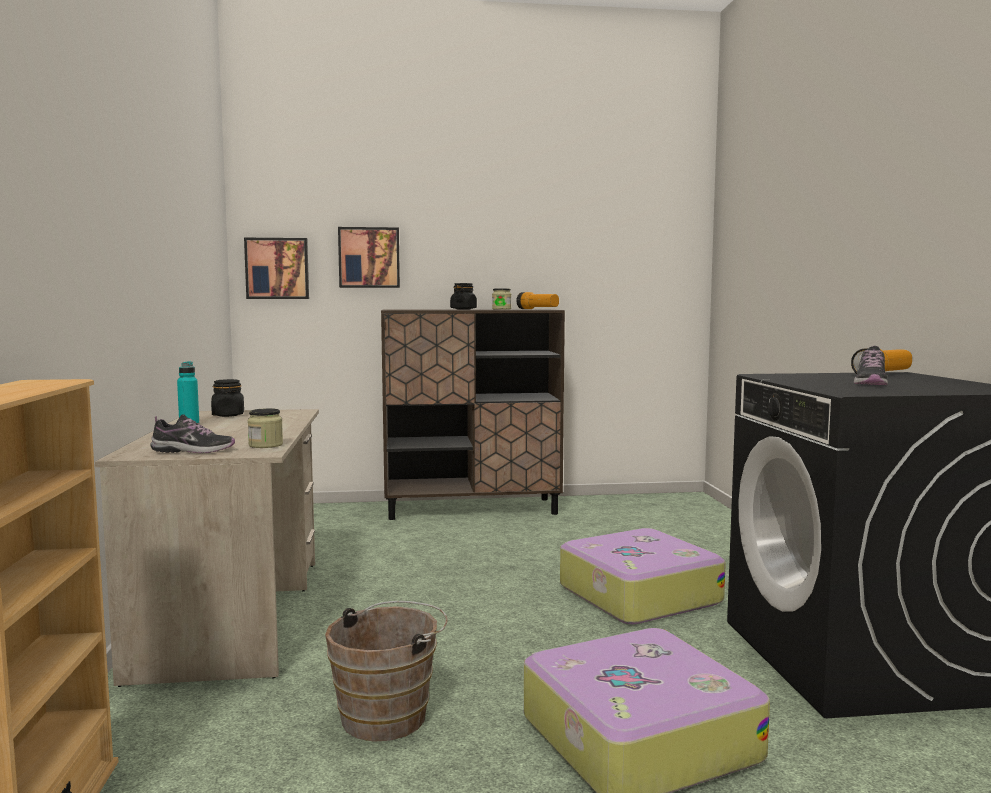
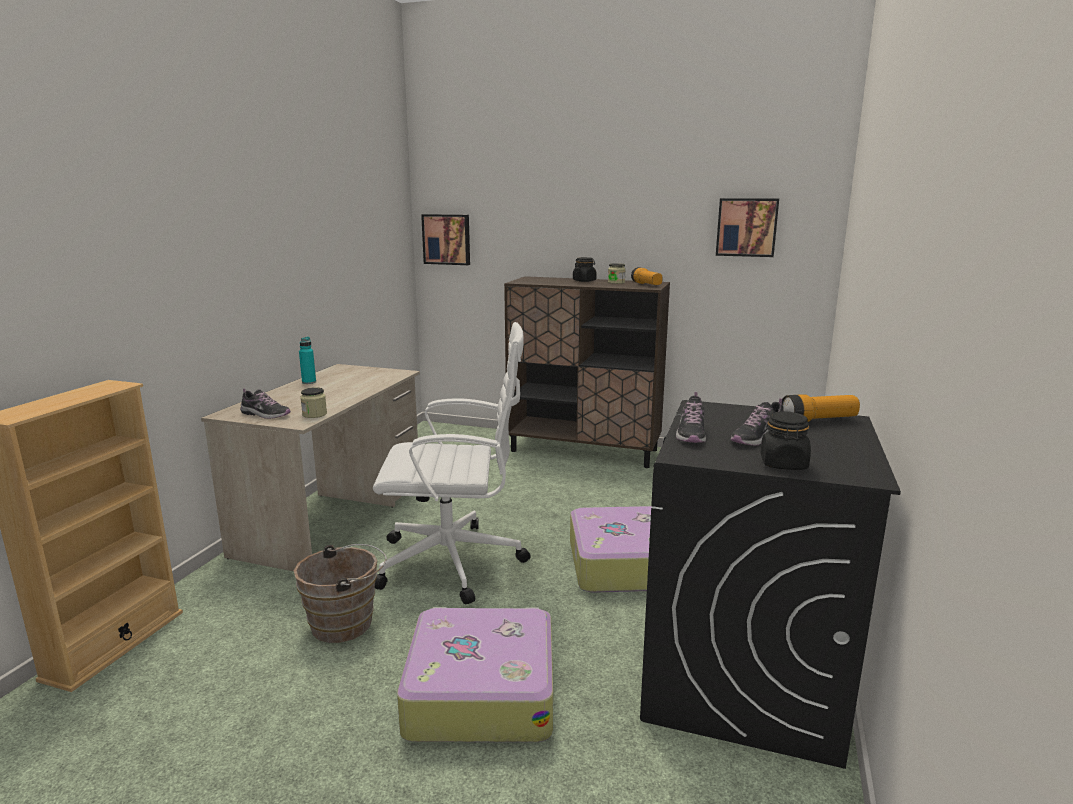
camera: 25 degrees right, 10 degrees up
(228, 415) = (349, 372): black jar -> black jar (783, 464)
(369, 257) = (516, 231): picture -> picture (746, 227)
(452, 628) = (455, 562): none -> white office chair
(814, 384) = (691, 433): none -> shoe

